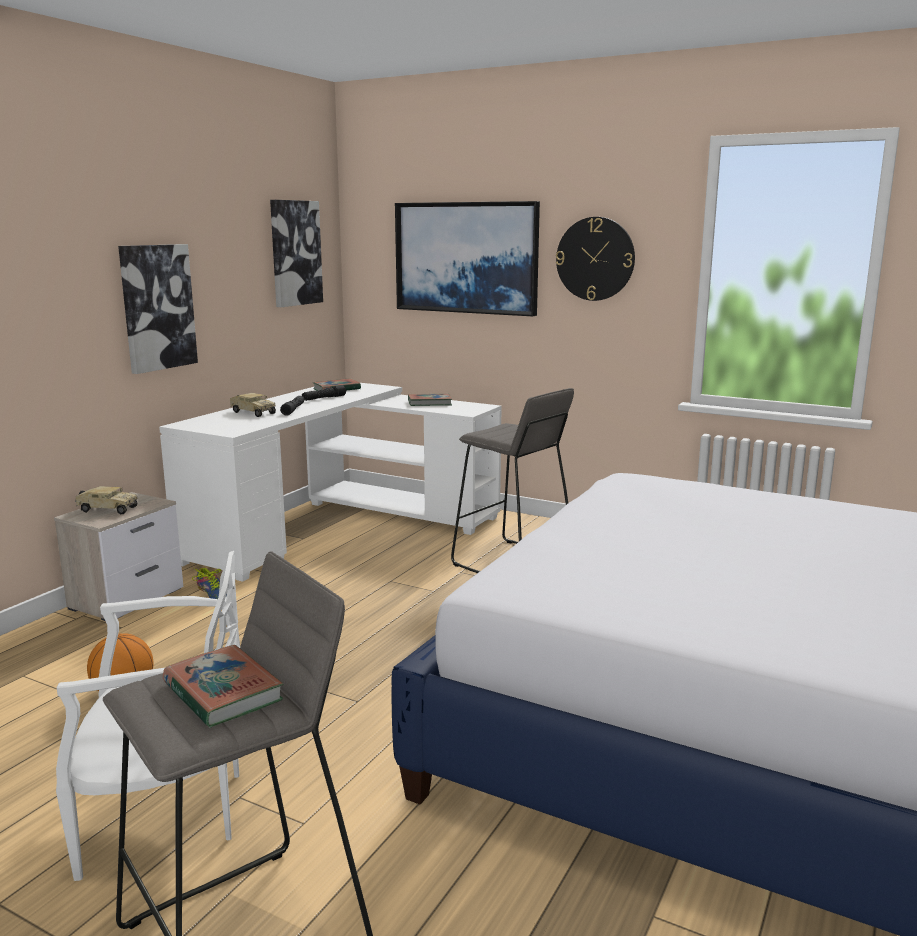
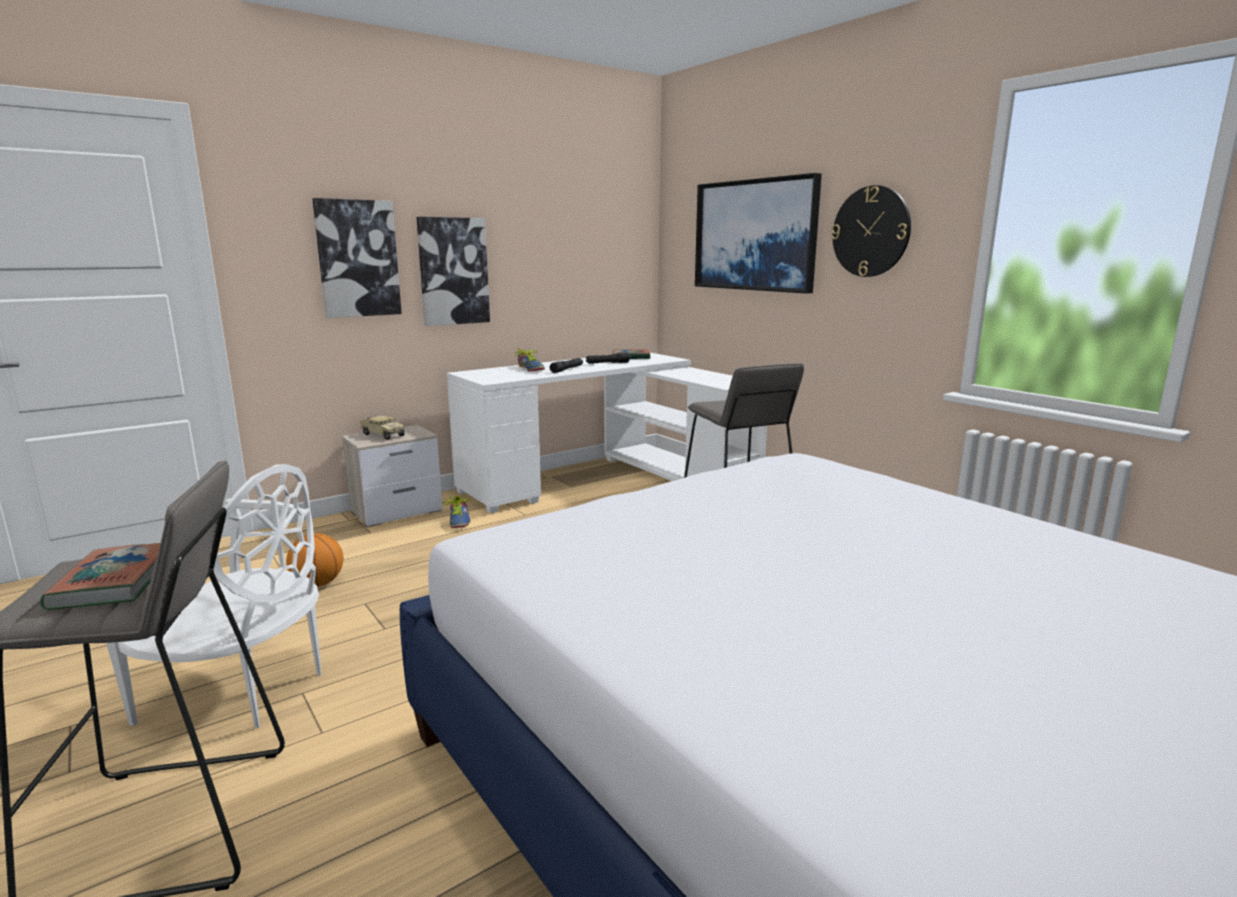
camera: 25 degrees right, 0 degrees up
(252, 413) = (531, 369): toy truck -> shoe
(295, 253) = (604, 232): picture -> picture (358, 258)
(429, 403) = (703, 375): book -> none

